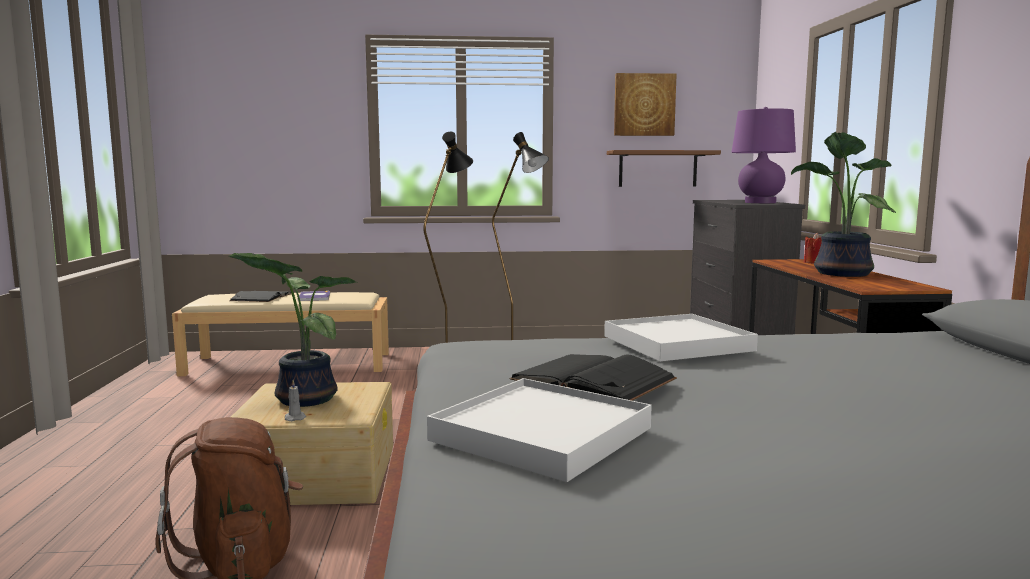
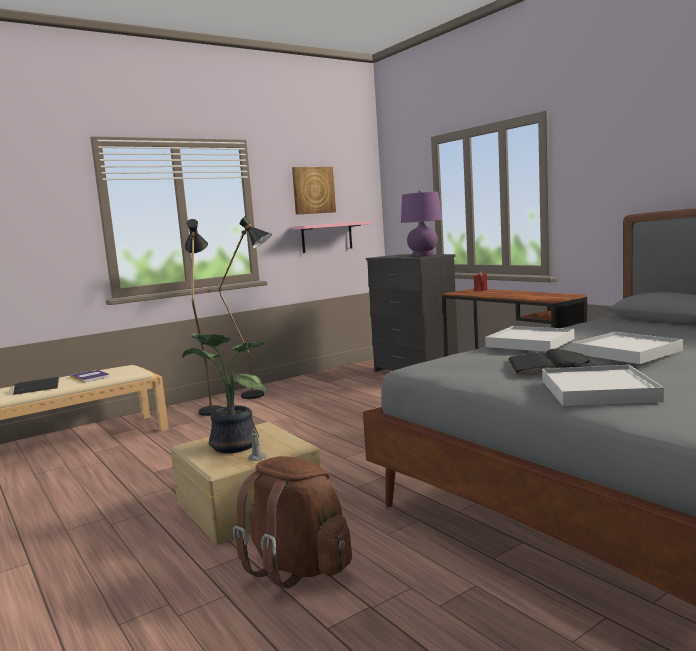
camera: 30 degrees left, 0 degrees up
(658, 168) = (327, 237): brown shelf -> pink shelf
(767, 388) = (626, 352): none -> white tray
(839, 273) = (513, 294): potted plant -> none

